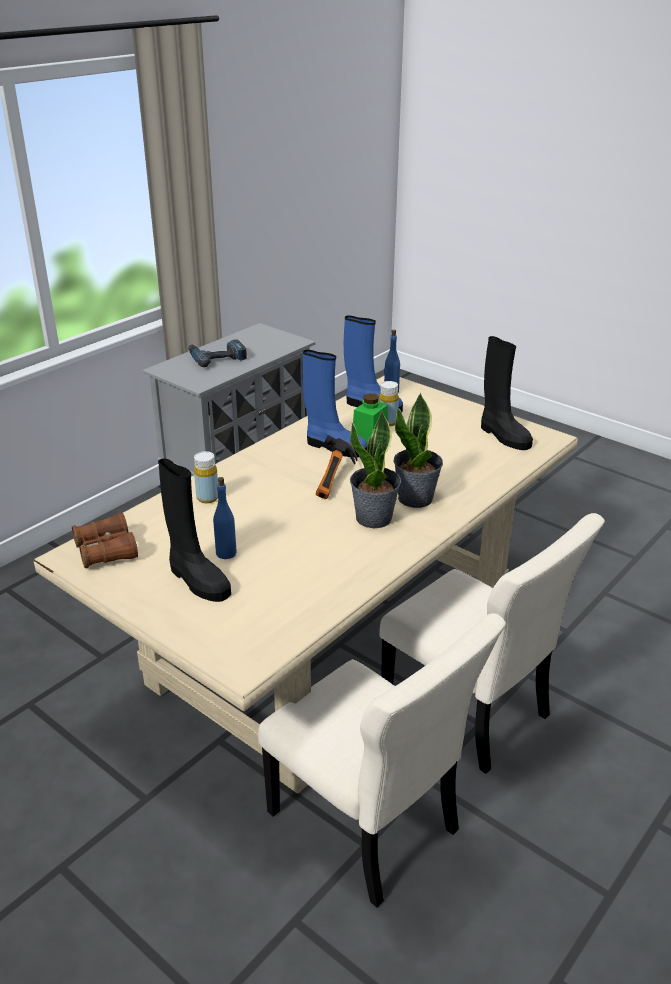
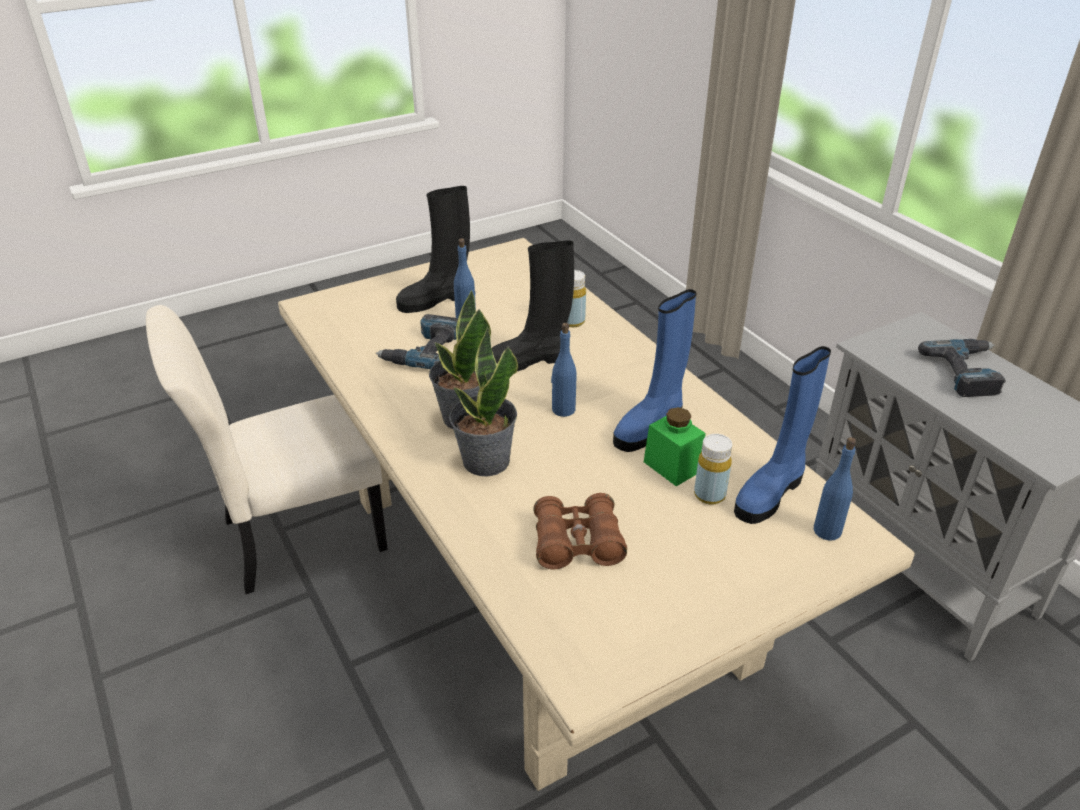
camera: 110 degrees right, 5 degrees up
(106, 551) = (512, 265): brown binoculars -> brown binoculars (577, 543)
(293, 562) = (423, 350): none -> power drill
(336, 480) = (563, 409): hammer -> blue bottle
(470, 713) = (368, 663): beige chair -> none
(503, 436) = (616, 617): black boot -> black boot (529, 360)

